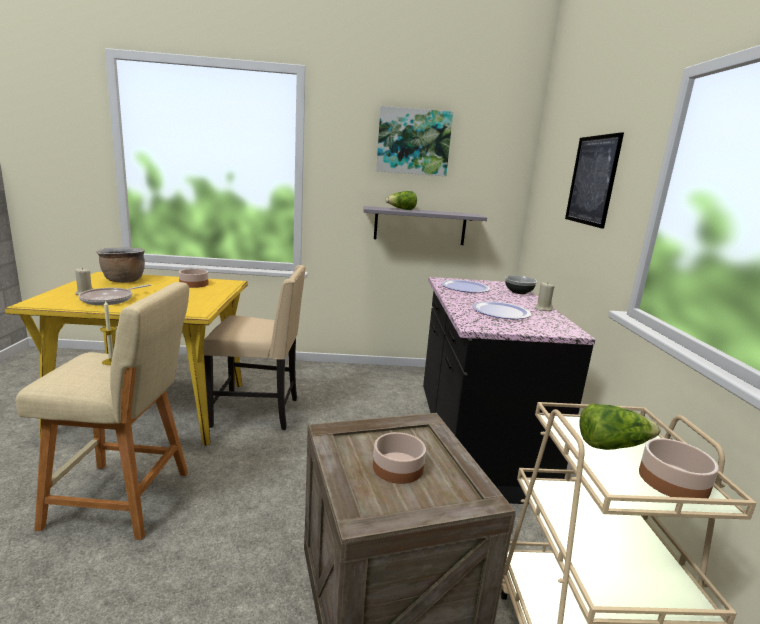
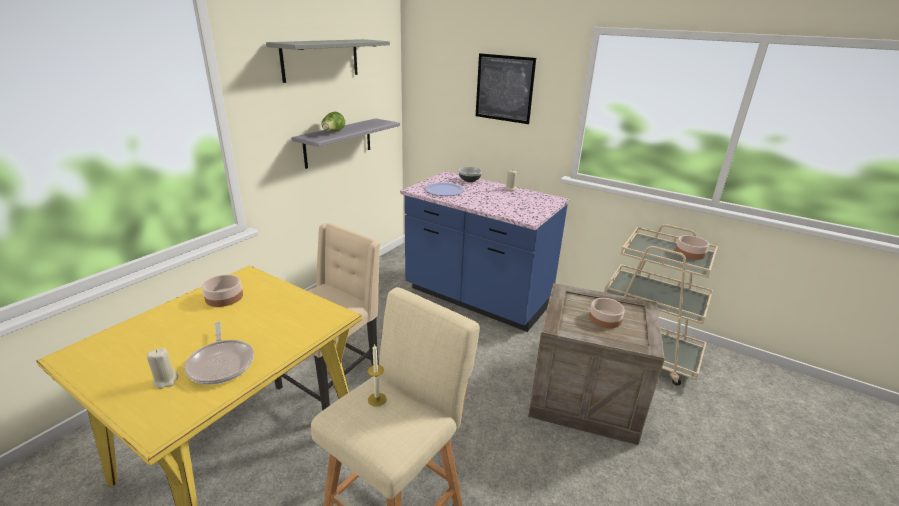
camera: 55 degrees left, 10 degrees up
(123, 280) = (135, 342): brown cooking pot -> none
(413, 142) = (321, 59): picture -> grey shelf
(475, 443) = (477, 298): black counter -> blue counter
(501, 312) = (508, 201): plate -> none
(612, 445) = (658, 250): lettuce -> none

